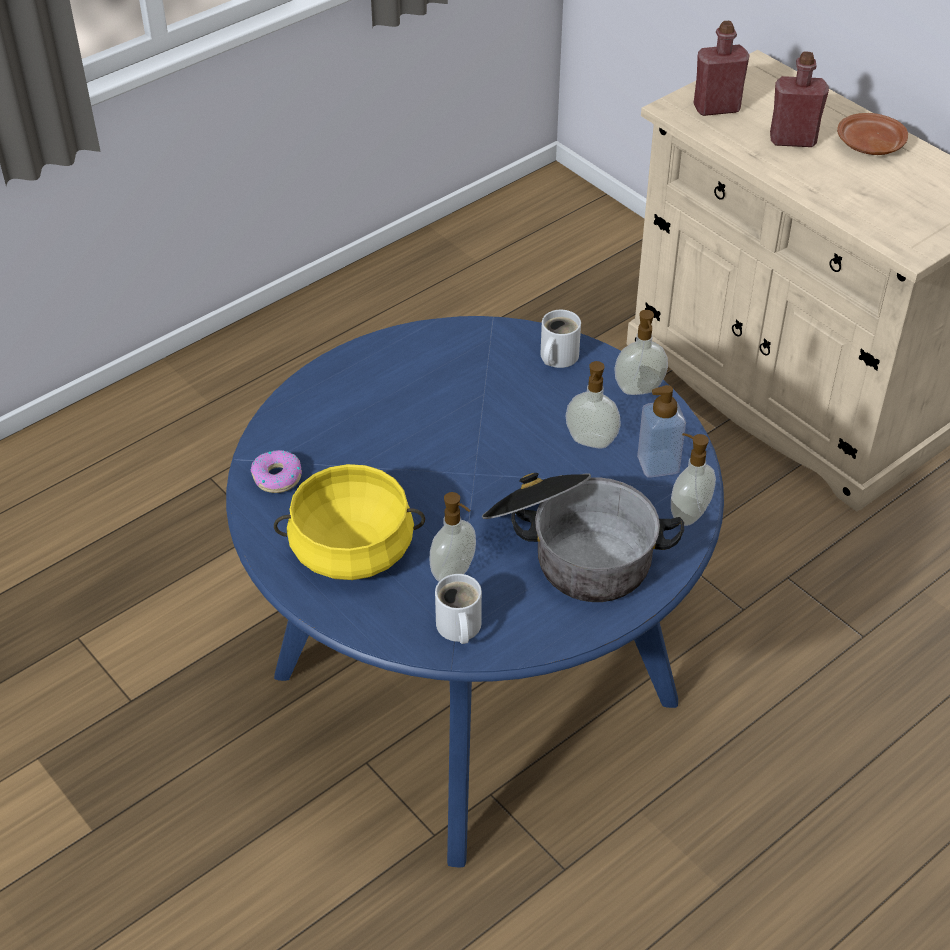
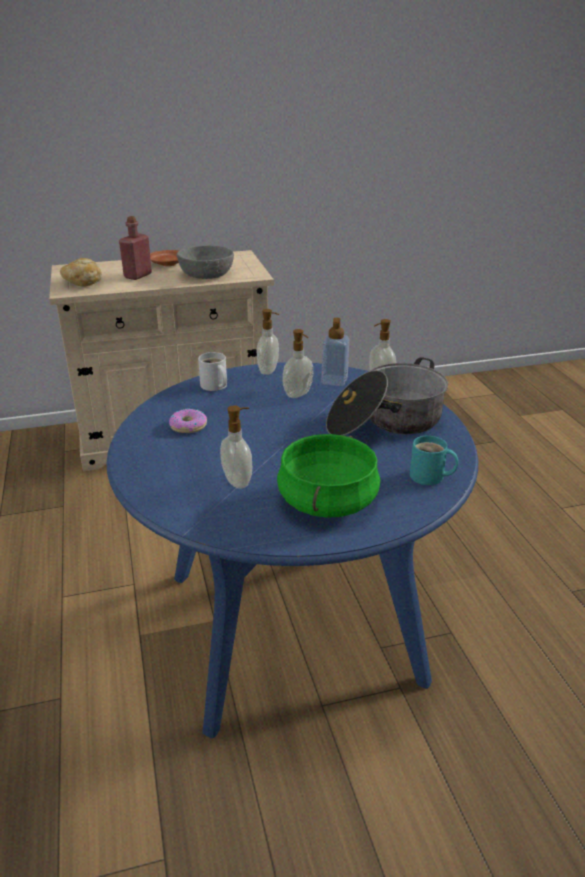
camera: 65 degrees left, 15 degrees down
(277, 477) = (223, 518): donut -> donut (188, 426)
(351, 550) = (328, 502): yellow cooking pot -> green cooking pot
(454, 573) = (379, 466): soap dispenser -> soap dispenser (238, 481)
(457, 628) = (430, 477): white mug -> turquoise mug
(716, 108) = (83, 283): red bottle -> bread
(863, 200) = (206, 274): none -> grey bowl

